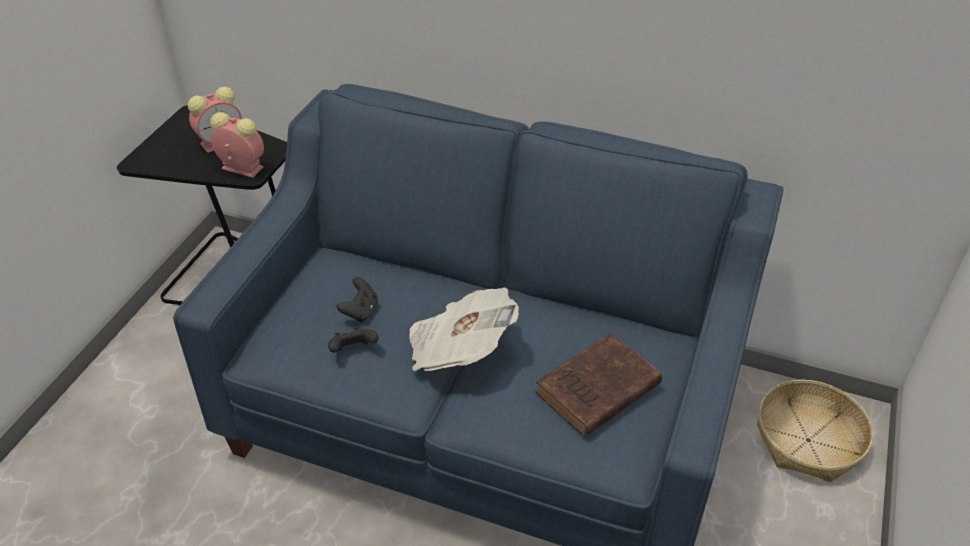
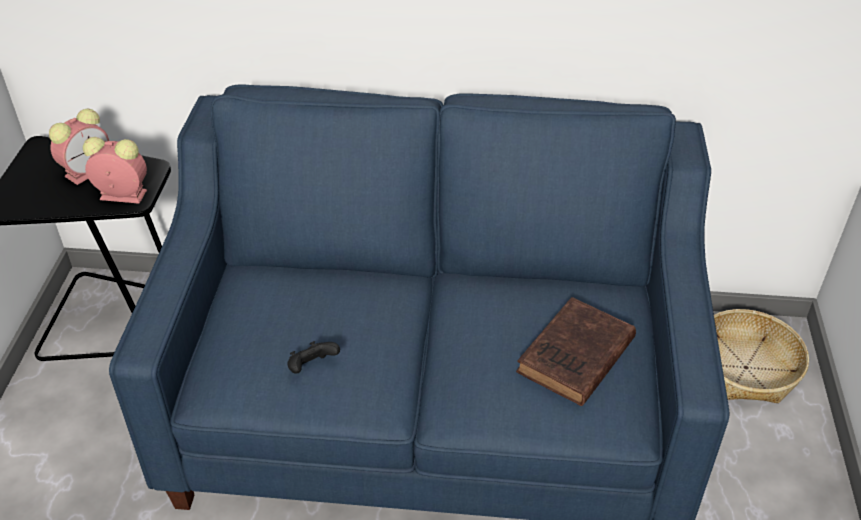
camera: 15 degrees left, 0 degrees up
(360, 311) = (304, 325): black game controller -> none
(459, 349) = (422, 344): newspaper -> none

